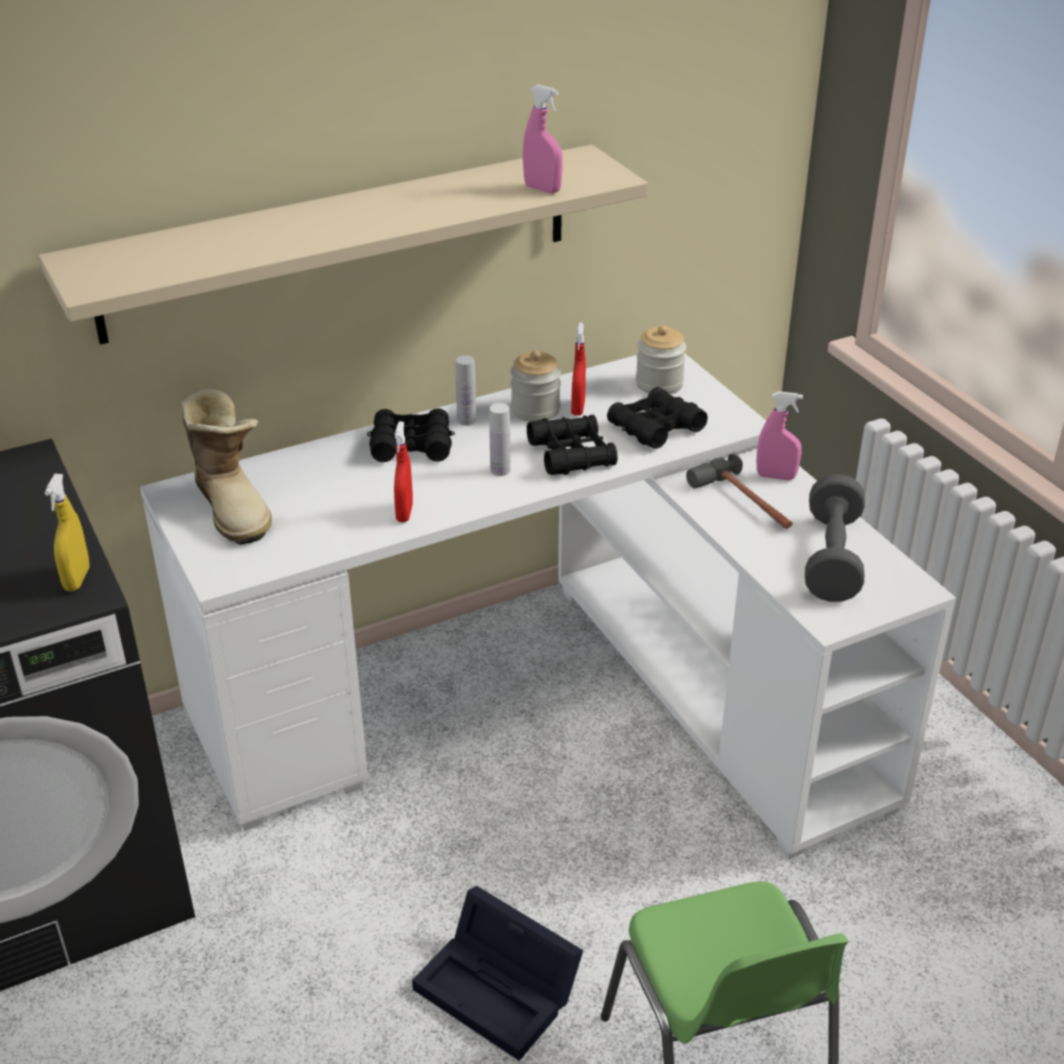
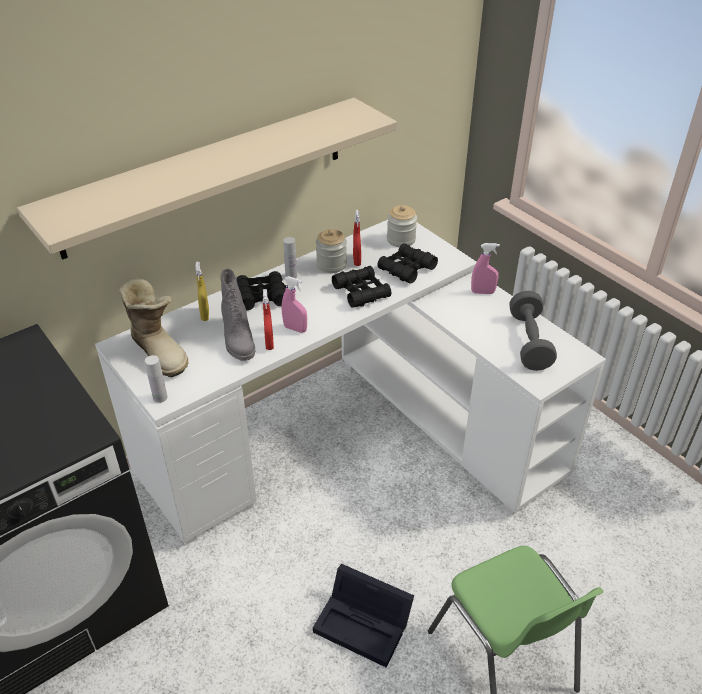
camera: 10 degrees left, 5 degrees up
(77, 579) = (81, 424): yellow spray bottle -> yellow spray bottle (205, 314)
(356, 504) = (237, 340): none -> grey boot
(500, 470) = (320, 307): white bottle -> white bottle (160, 397)
(542, 189) = (334, 131): pink spray bottle -> pink spray bottle (295, 329)
(745, 504) = (469, 312): hammer -> none

